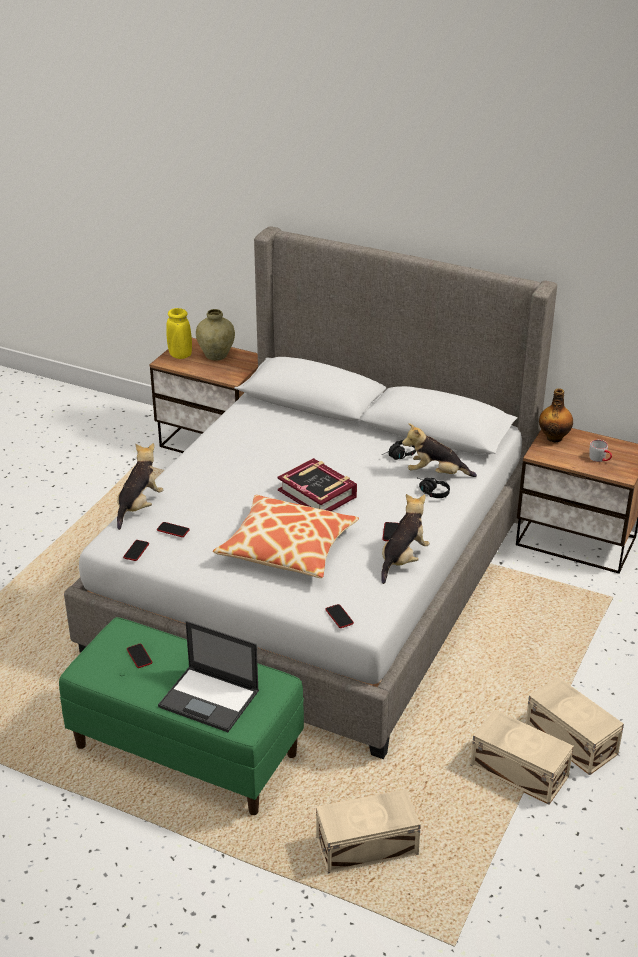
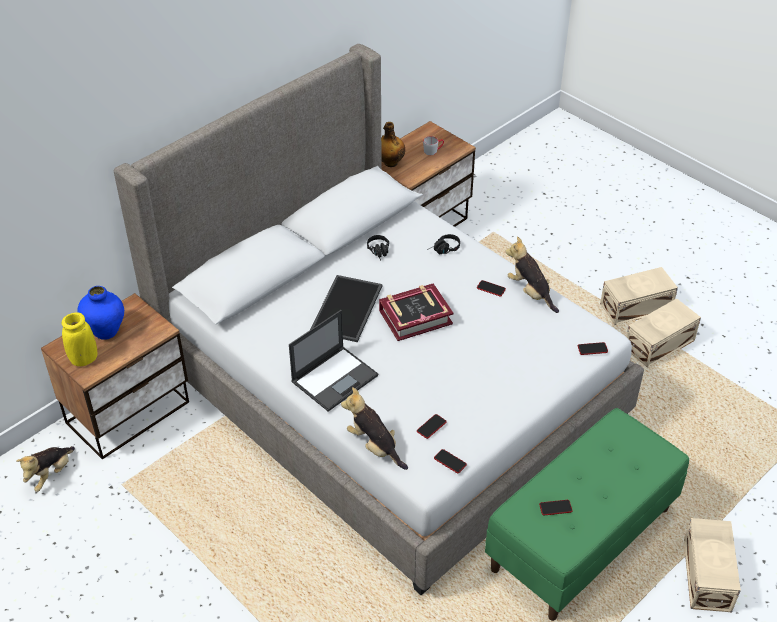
camera: 70 degrees left, 10 degrees up
(210, 699) = (626, 470): laptop -> laptop (335, 378)
(216, 355) = (105, 331): beige vase -> blue vase
(287, 548) = (486, 357): pillow -> none
(304, 454) = (348, 309): none -> tray
(368, 847) = (714, 449): beige storage box -> beige storage box (708, 574)
(436, 474) = (418, 239): plush toy -> plush toy (50, 474)

